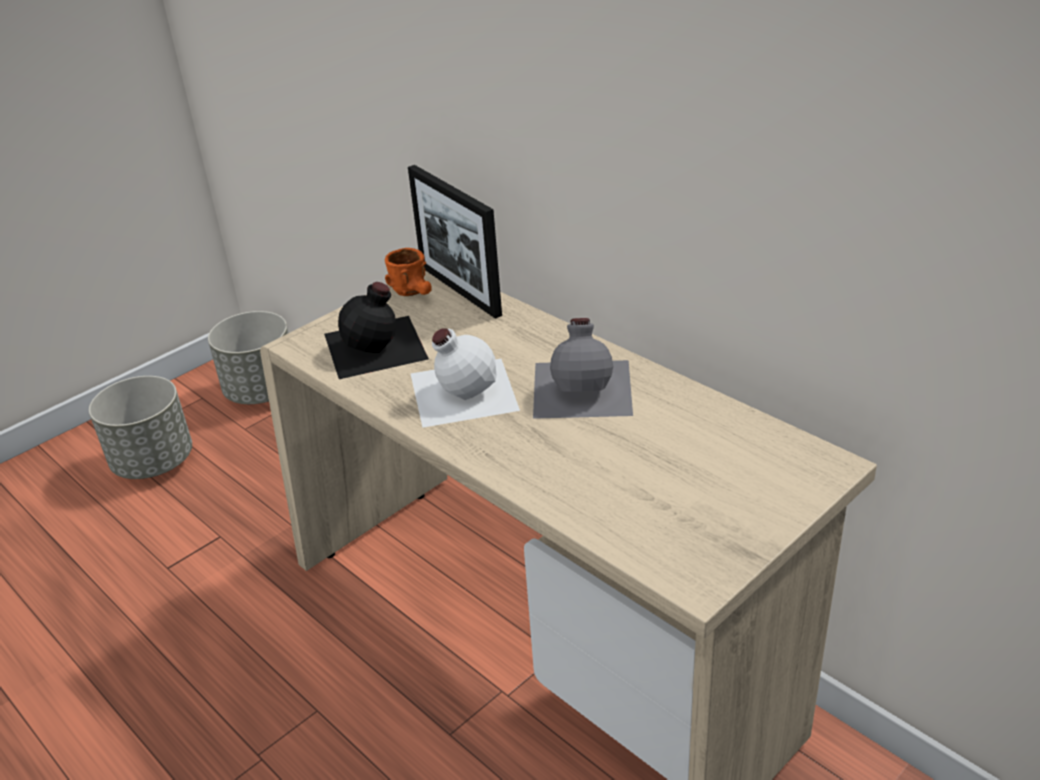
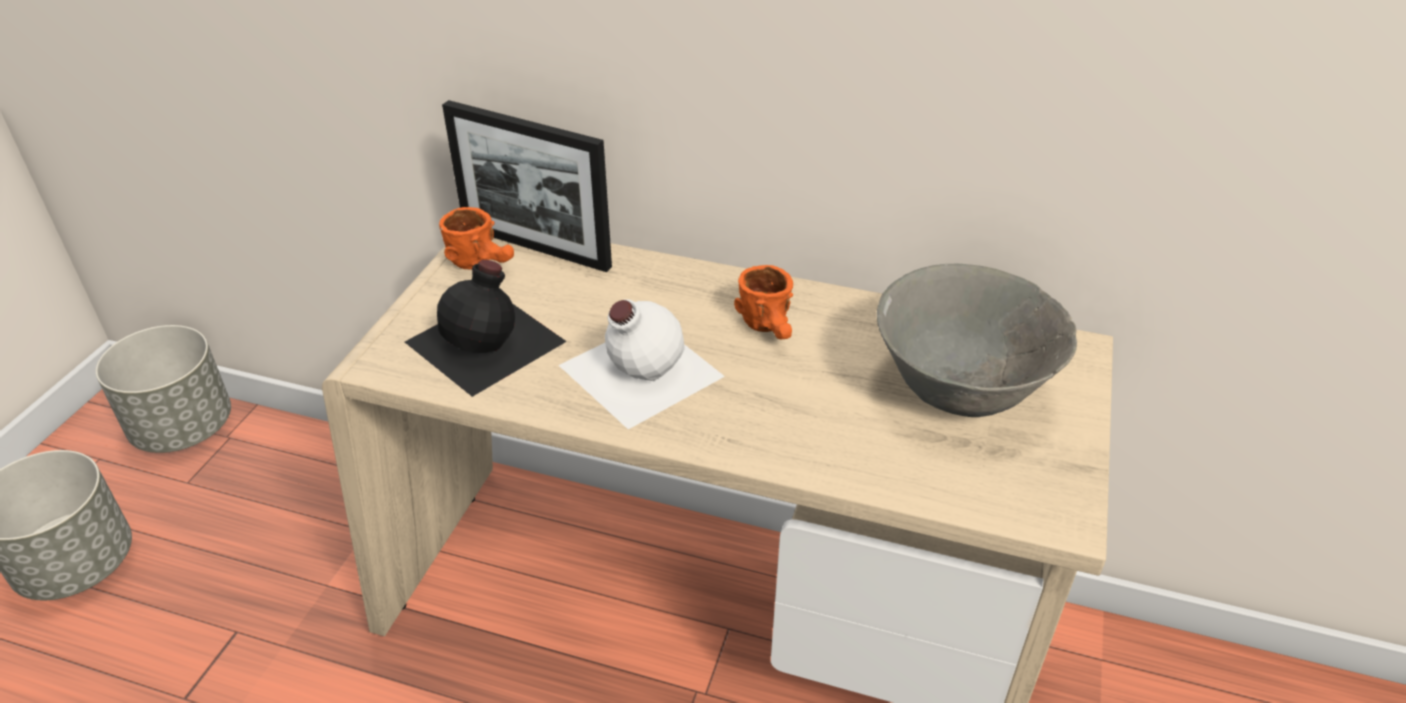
camera: 30 degrees left, 5 degrees up
(584, 387) = (772, 329): grey bottle -> orange mug
(696, 468) = (960, 389): none -> grey bowl

